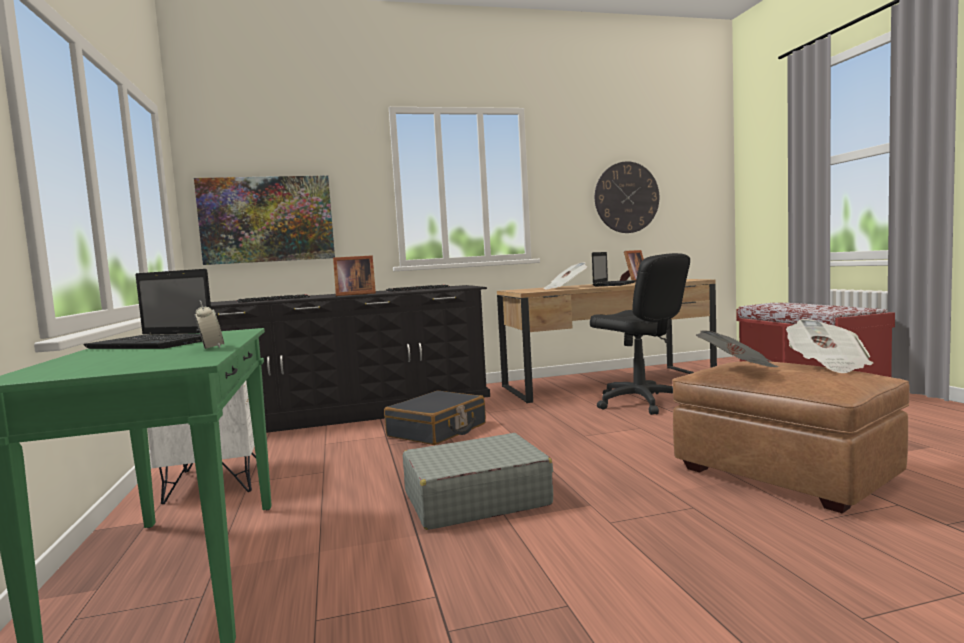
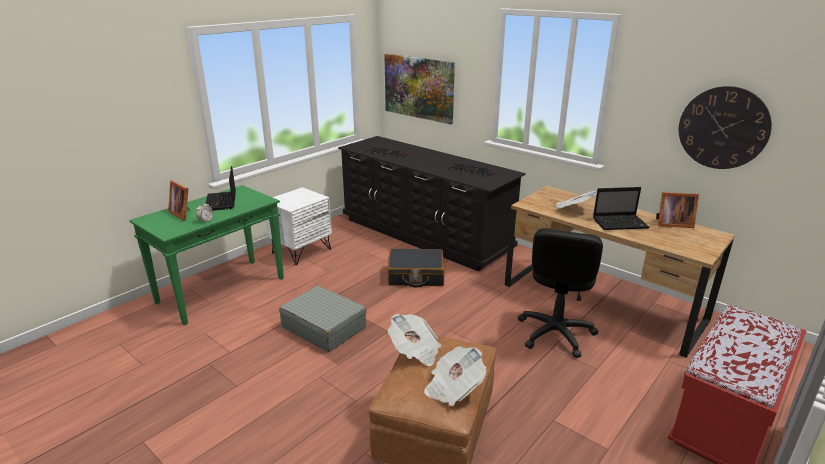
camera: 55 degrees right, 20 degrees up
(354, 294) = (421, 164): picture frame -> picture frame (183, 214)

